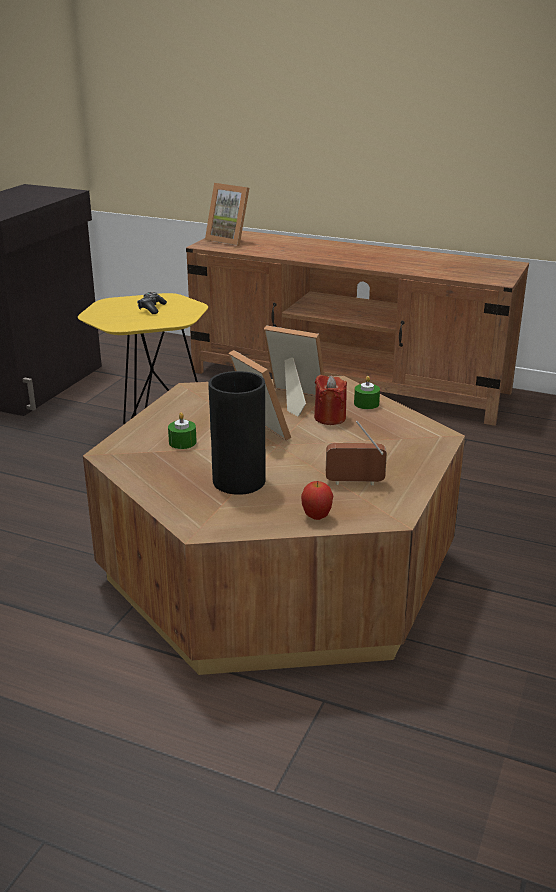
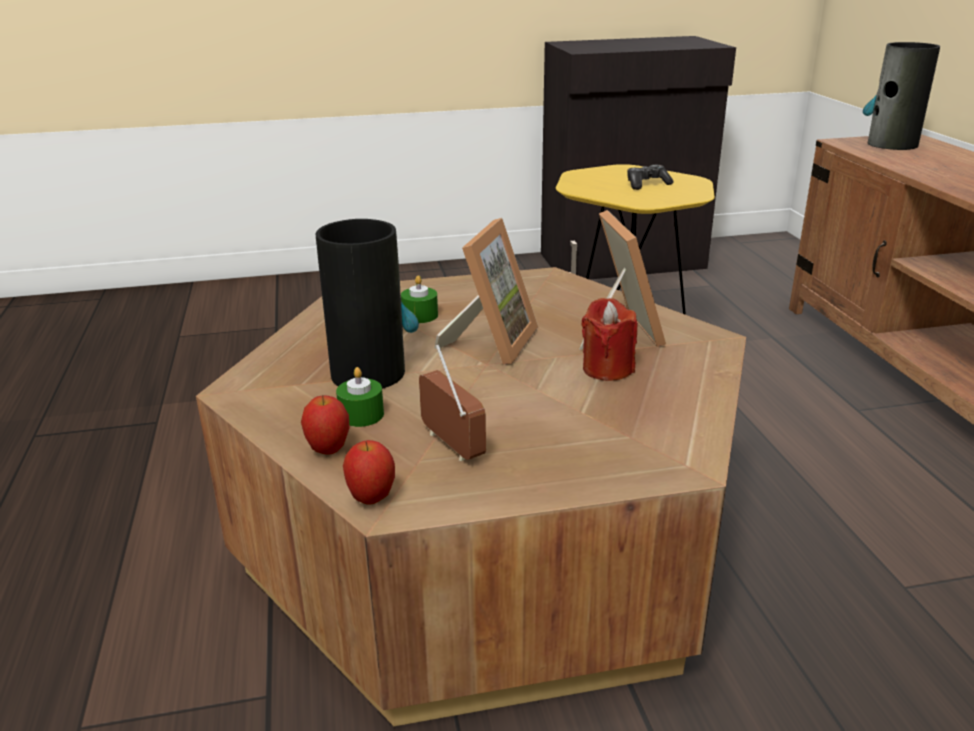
camera: 55 degrees right, 0 degrees up
(230, 240) = (891, 144): picture frame -> vase
(366, 403) = (690, 377): green candle -> green candle (361, 414)
(381, 518) = (371, 499): none -> apple

